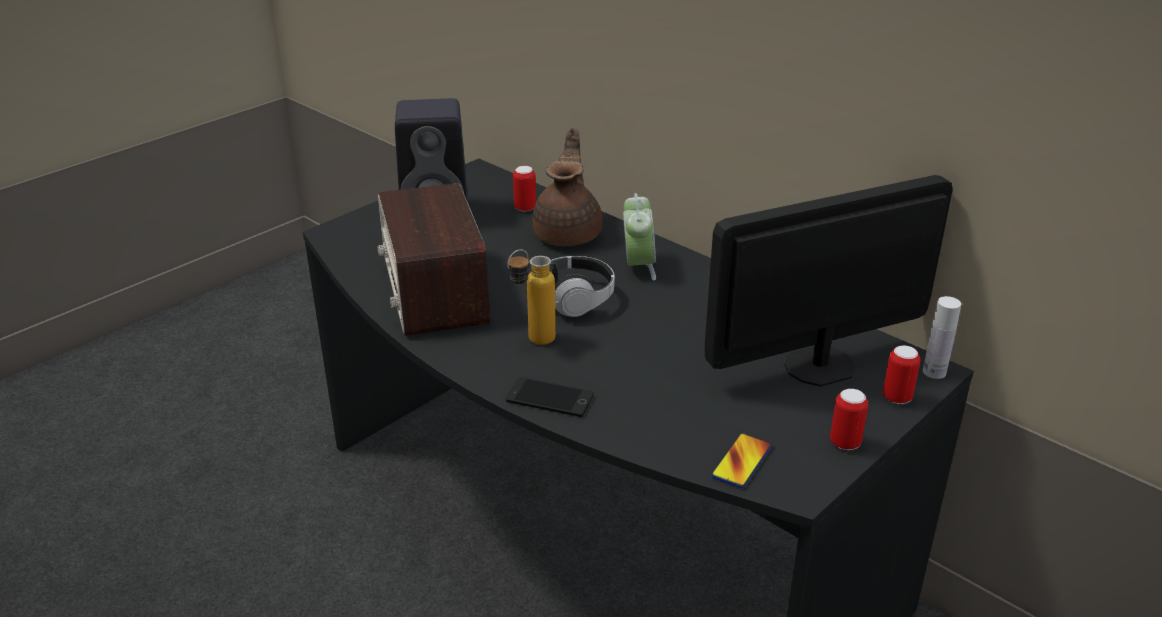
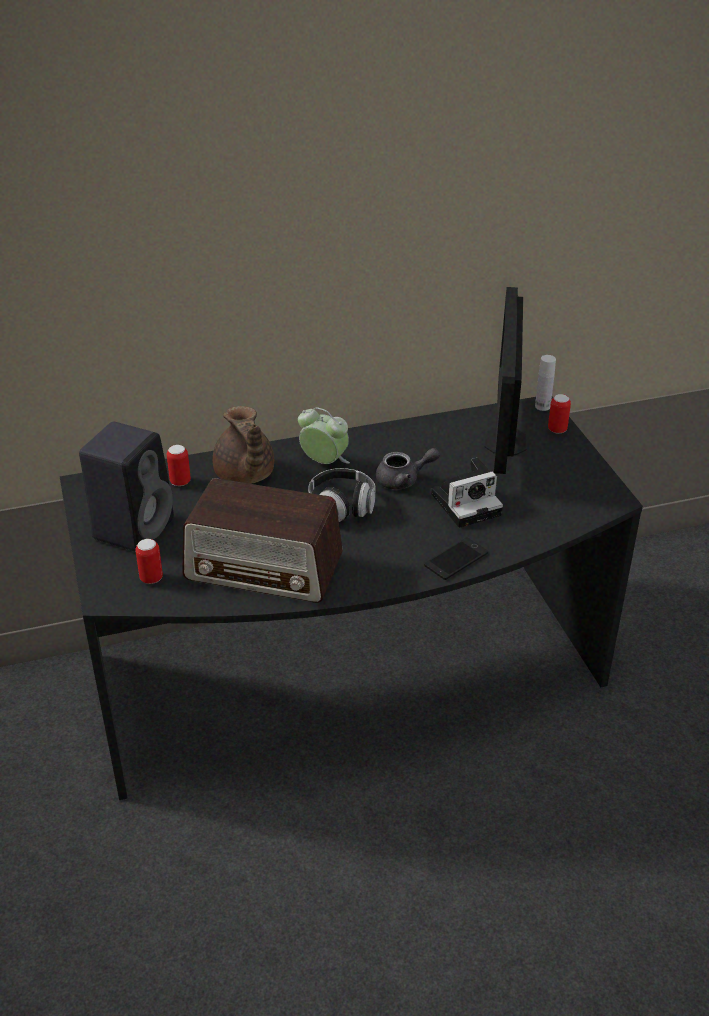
camera: 60 degrees left, 5 degrees up
(532, 342) = (381, 544): bottle -> none
(569, 234) = (245, 475): brown teapot -> brown teapot turned 150 degrees counterclockwise
(660, 321) = (403, 480): none -> grey teapot
(663, 375) = (468, 503): none -> camera
(741, 461) = (577, 508): phone -> none
(845, 443) = (585, 465): can -> can (151, 578)

